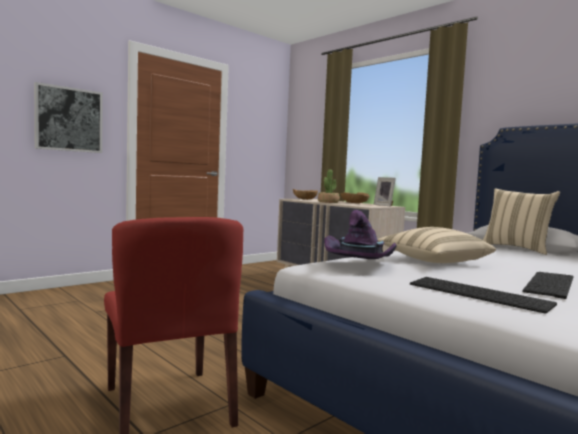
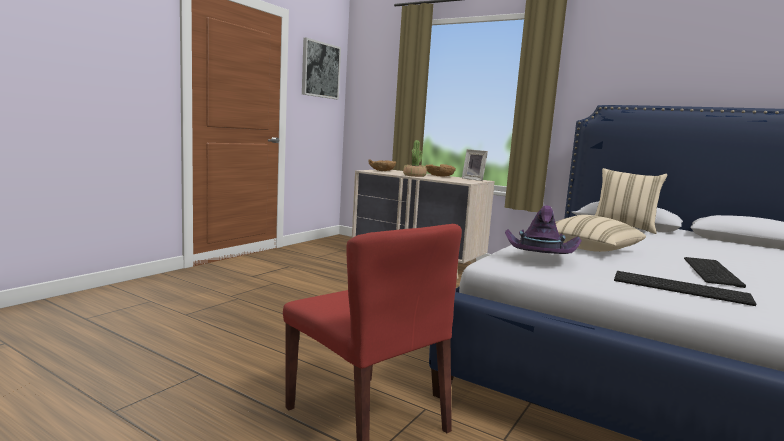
camera: 15 degrees left, 5 degrees up
(69, 119) = (113, 74): picture -> picture (320, 70)

